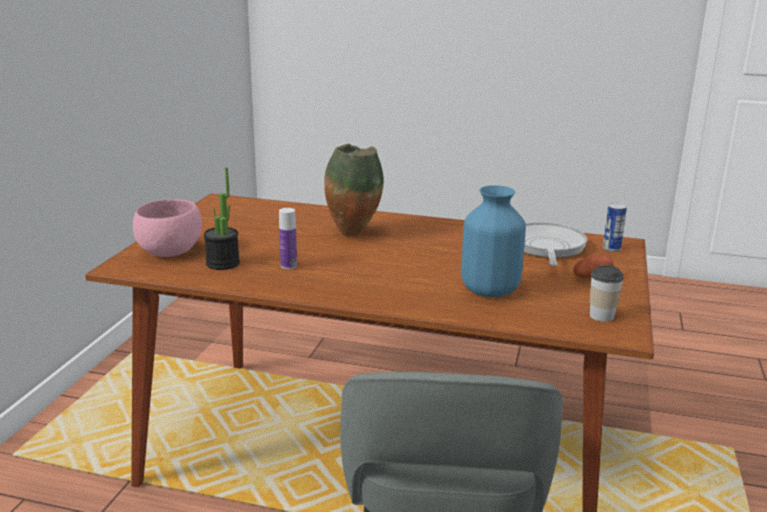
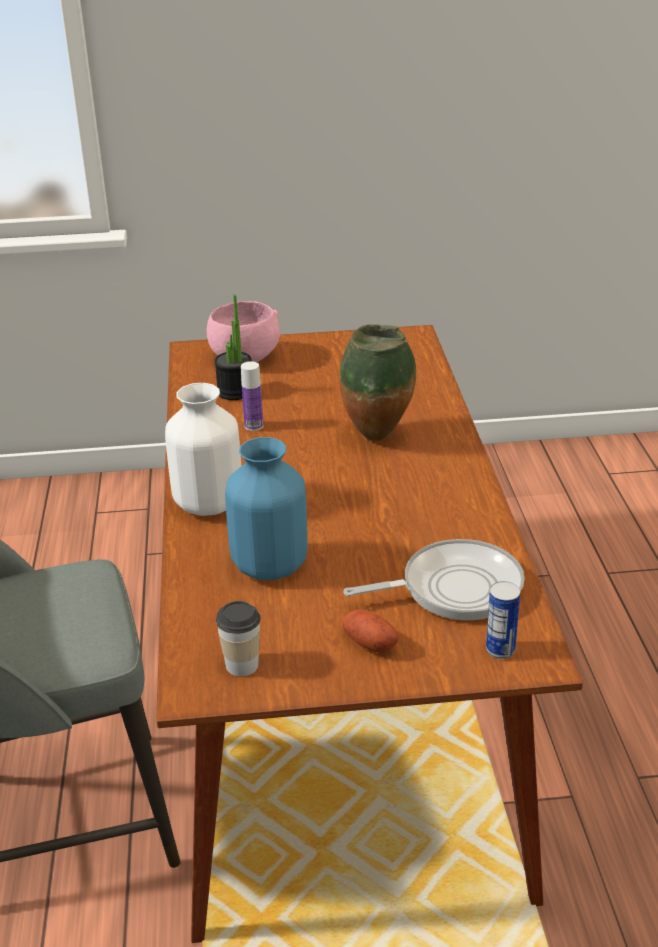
camera: 70 degrees right, 10 degrees up
(390, 297) = (210, 503): none -> white vase

